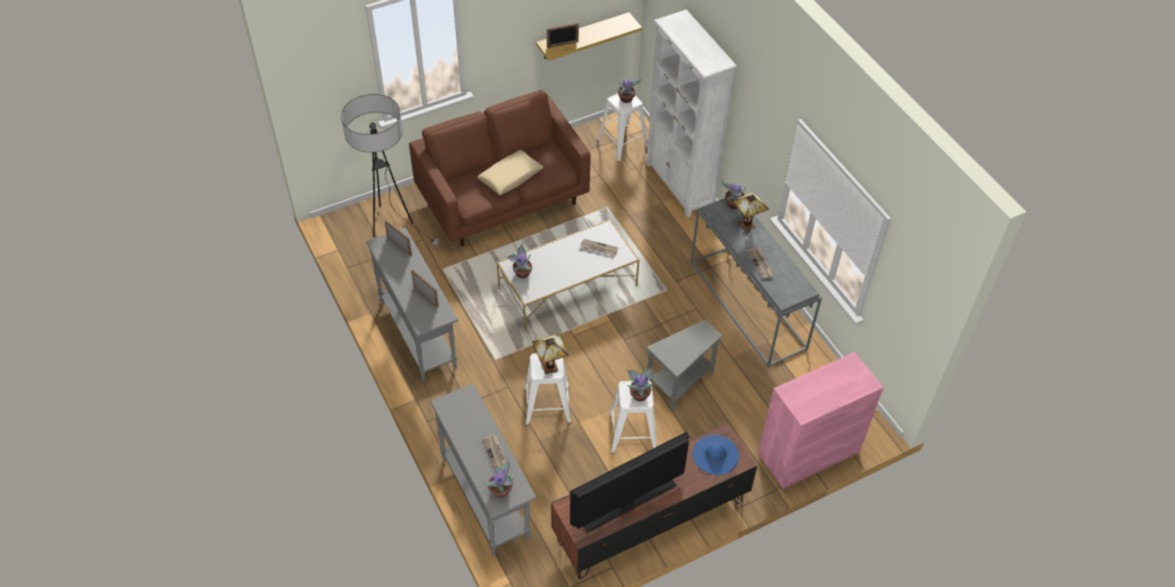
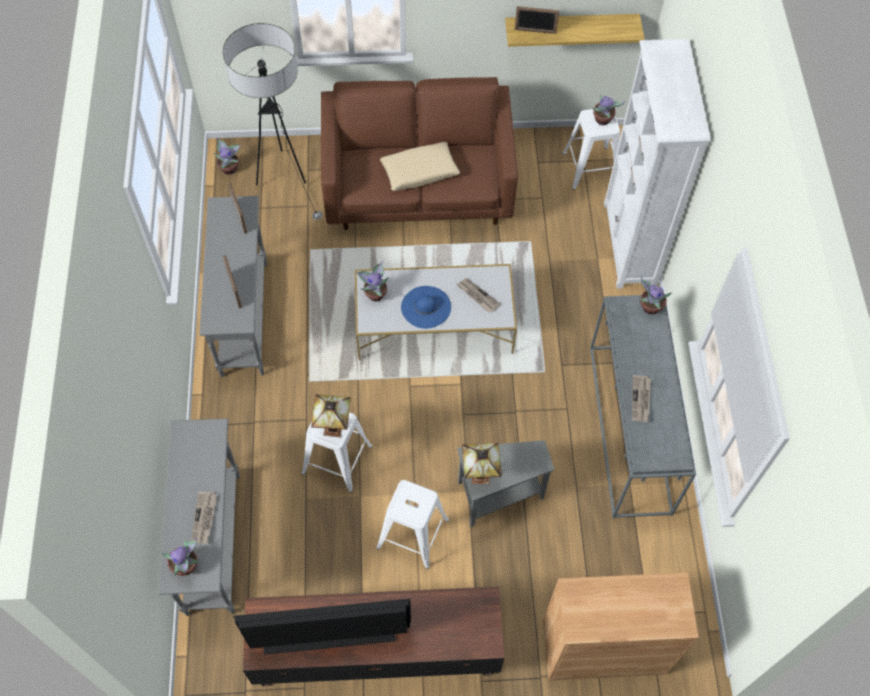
camera: 25 degrees right, 10 degrees up
(639, 394) = (416, 505): potted plant -> potted plant (230, 168)
(715, 455) = (462, 622): blue hat -> blue hat (426, 307)
(746, 226) = (651, 342): table lamp -> table lamp (479, 477)
(808, 452) = (603, 647): pink cabinet -> brown cabinet

